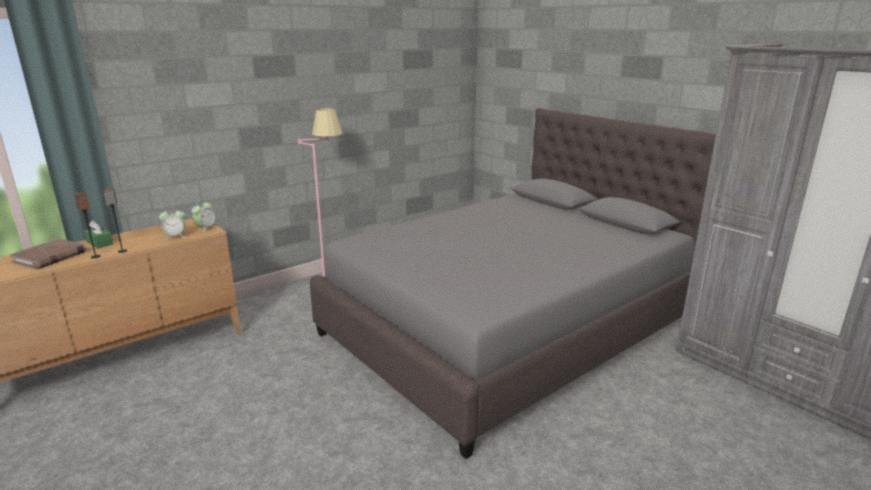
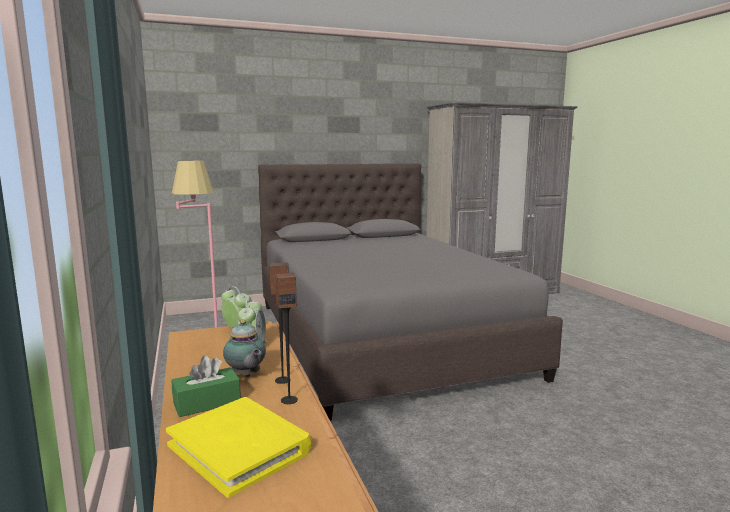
camera: 70 degrees left, 10 degrees down
(50, 257) = (240, 448): brown book -> yellow book
(131, 243) = (246, 376): none -> teapot

